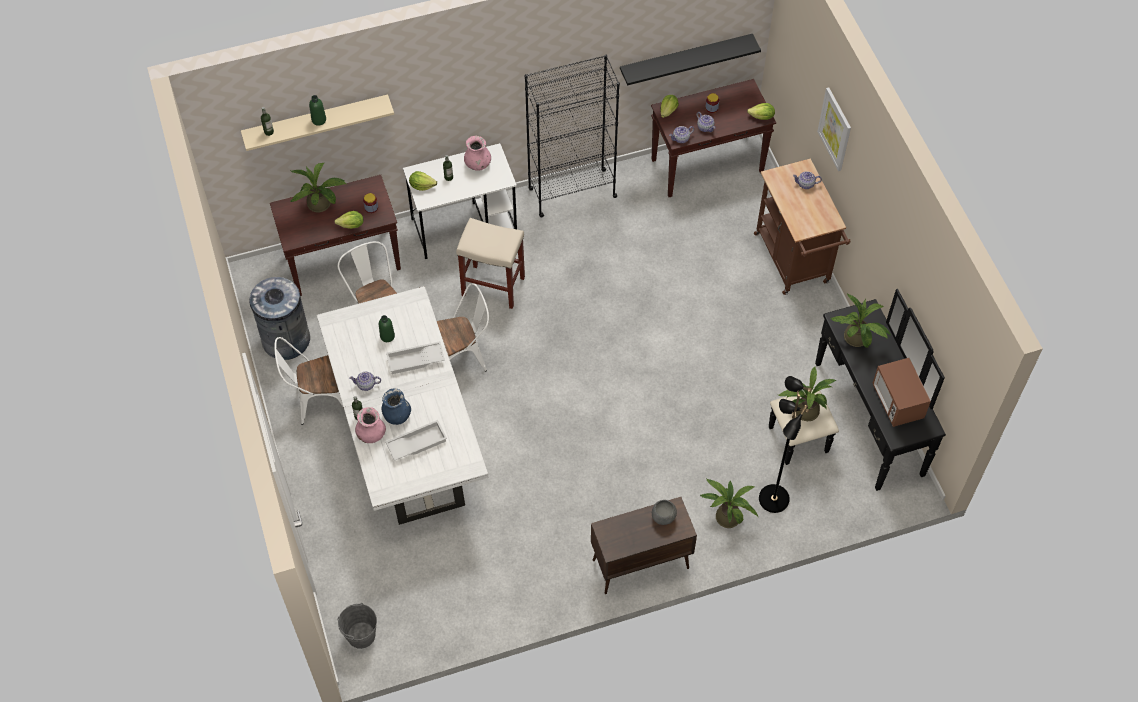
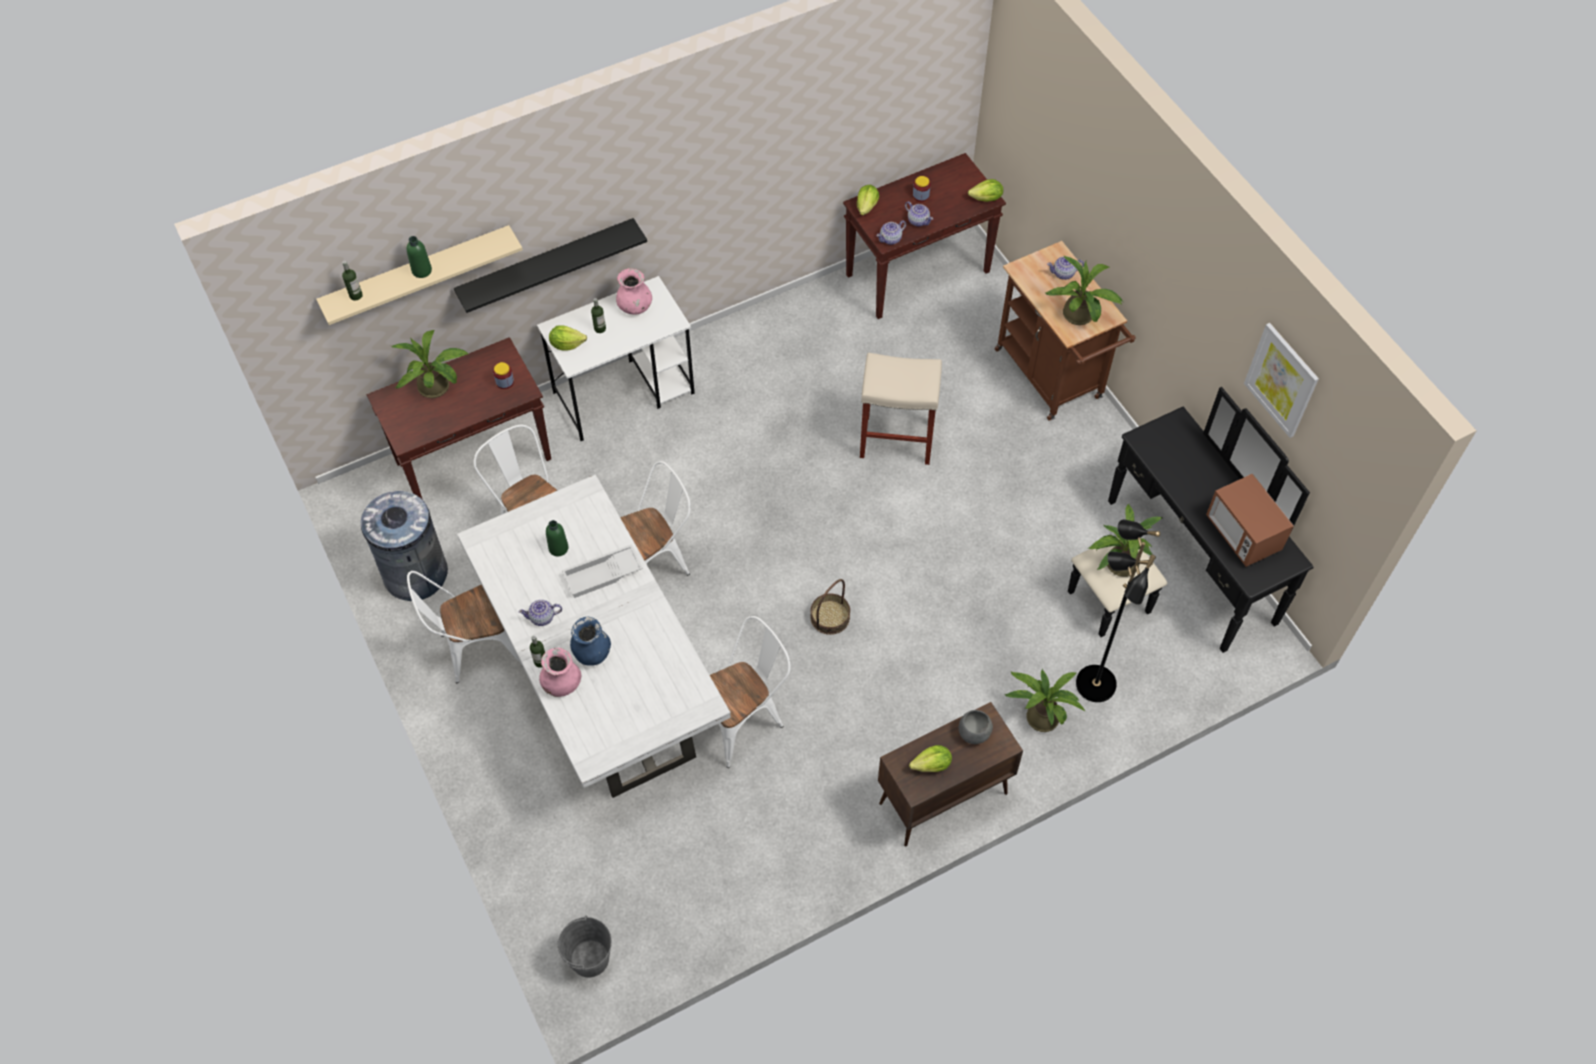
camera: 10 degrees left, 0 degrees up
(351, 225) = (483, 409): lettuce -> lettuce (932, 765)
(417, 442) = (626, 685): white tray -> none
(492, 286) = (675, 464): beige stool -> beige stool (895, 440)
(505, 482) = (743, 718): none -> white chair
(572, 193) = (754, 331): black bookcase -> none
(584, 418) = (830, 617): none -> basket
(685, 59) = (882, 135): black shelf -> black shelf (547, 264)
(835, 129) = (1101, 193): picture -> picture (1282, 380)
(857, 340) = (1173, 462): potted plant -> potted plant (1080, 317)

